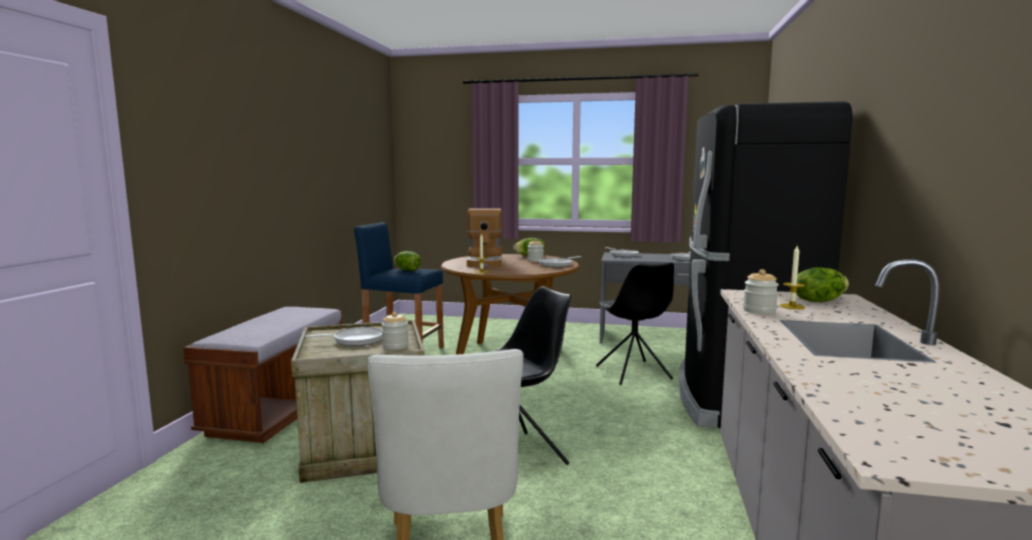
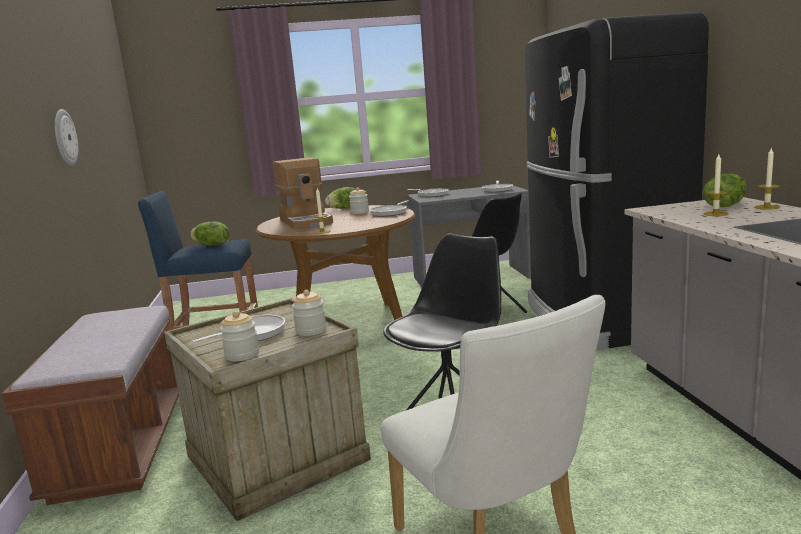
camera: 20 degrees left, 5 degrees up
(304, 174) = (64, 137): none -> wall clock
(759, 311) = (699, 222): jar -> jar (242, 355)
(858, 309) = (767, 207): none -> candle

